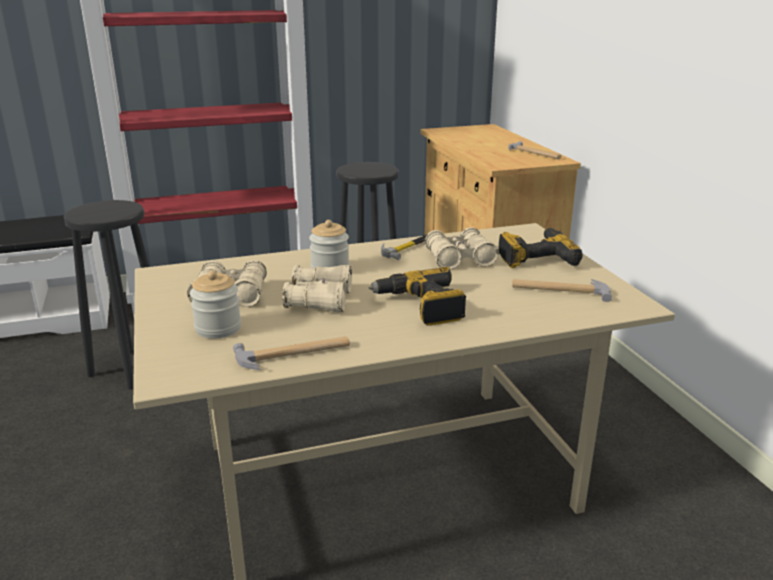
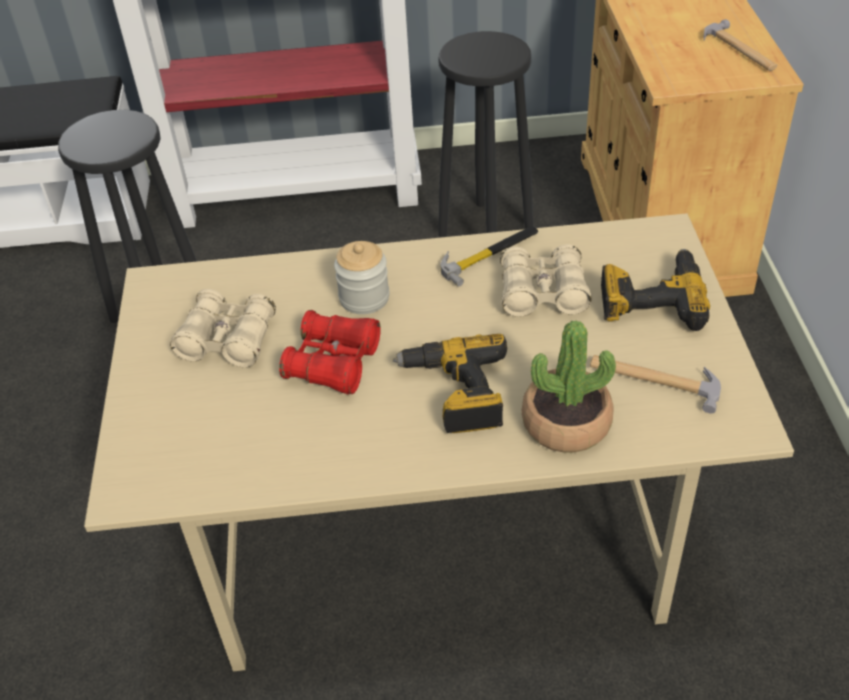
camera: 15 degrees right, 20 degrees up
(218, 328) = (200, 405): jar -> none
(293, 354) = (275, 468): hammer -> none
(319, 300) = (333, 363): beige binoculars -> red binoculars
(510, 314) = (566, 423): none -> potted plant

